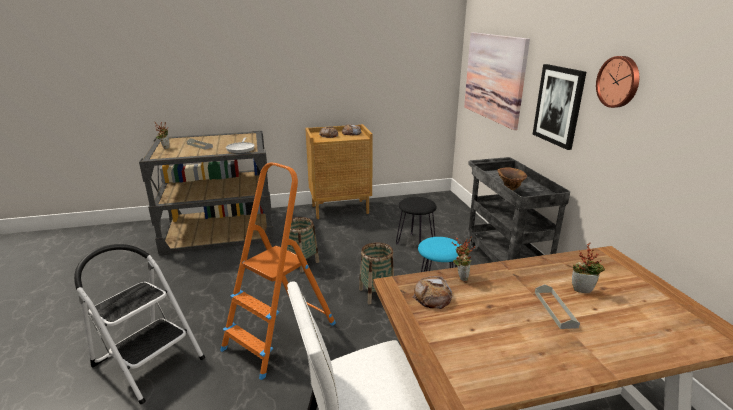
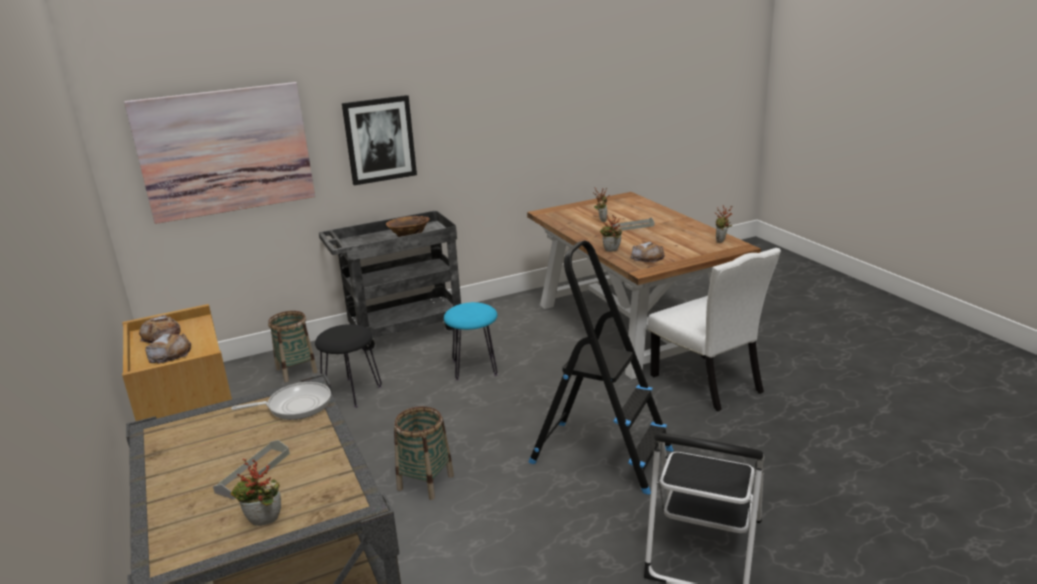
camera: 100 degrees left, 0 degrees up
(279, 337) = (602, 456): orange step ladder -> black step ladder
(376, 293) = (491, 405): basket -> basket (296, 370)
(479, 379) = (722, 242): none -> potted plant
(619, 82) = (449, 93): wall clock -> none

